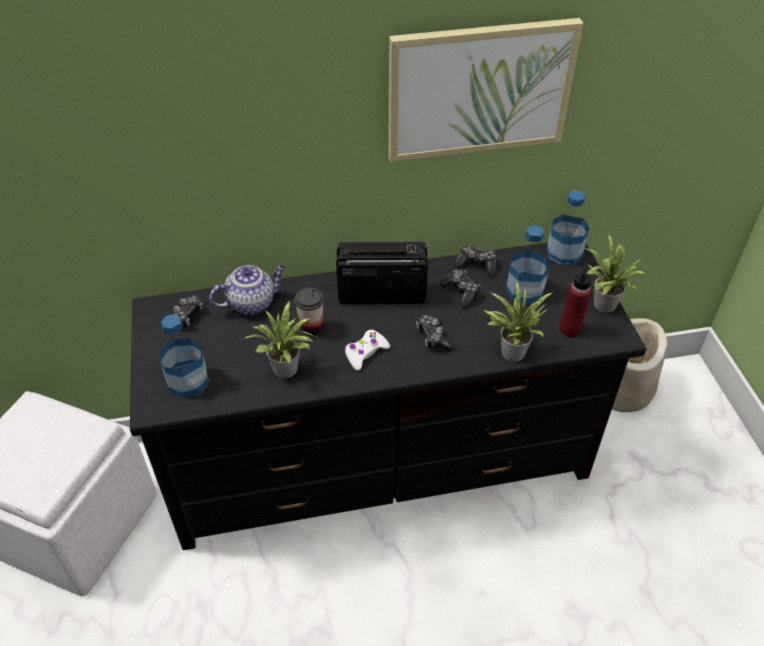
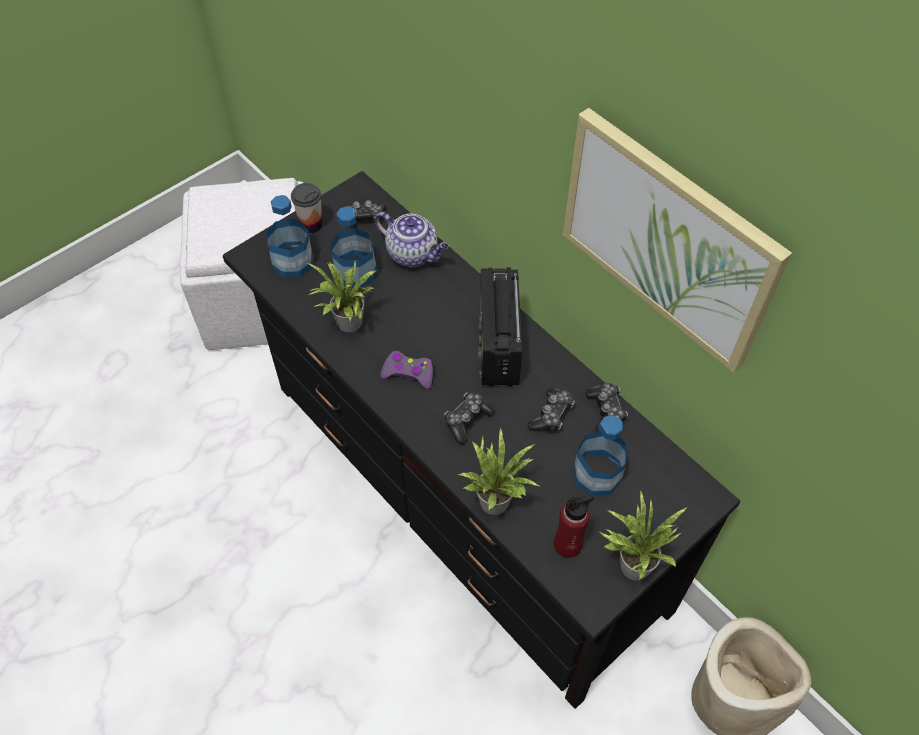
camera: 60 degrees right, 10 degrees up
(311, 328) = (412, 315): cup -> cup (311, 224)
(365, 353) = (408, 373): white game controller -> purple game controller
(381, 293) = (498, 346): radio -> radio turned 150 degrees counterclockwise
(564, 253) = (692, 490): bottle -> bottle (356, 272)

